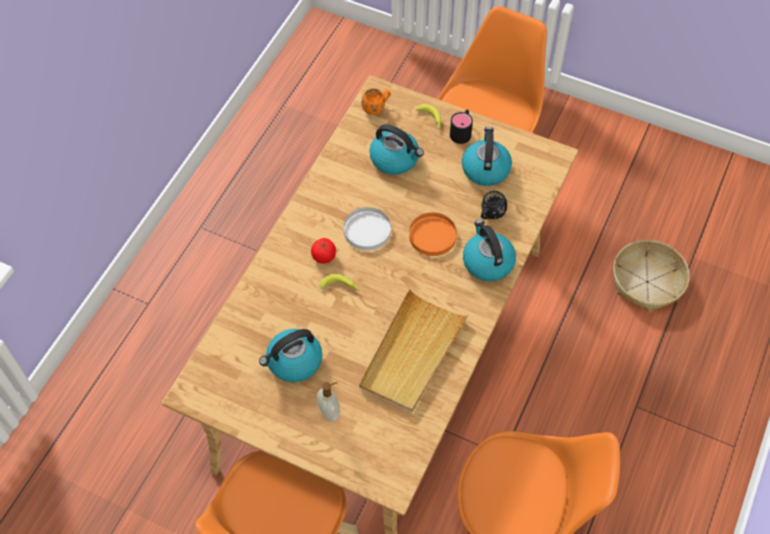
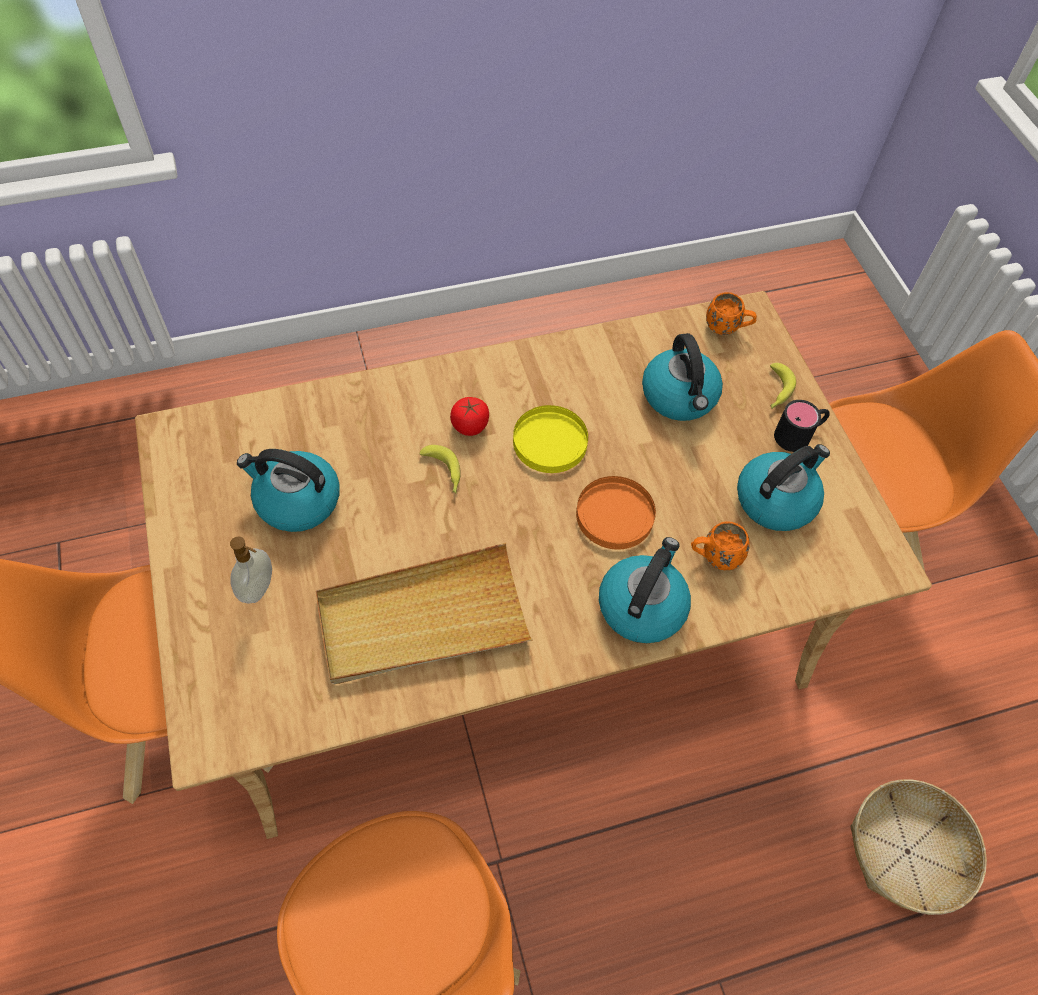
camera: 45 degrees right, 0 degrees up
(367, 231) = (549, 442): white plate -> yellow plate
(490, 215) = (714, 557): black mug -> orange mug

